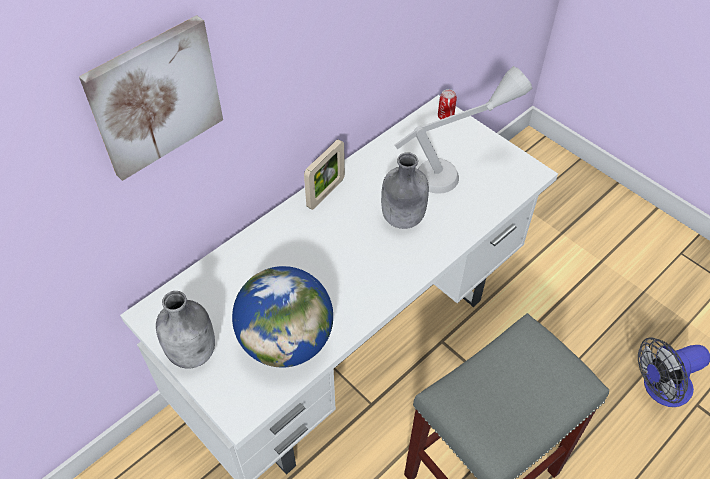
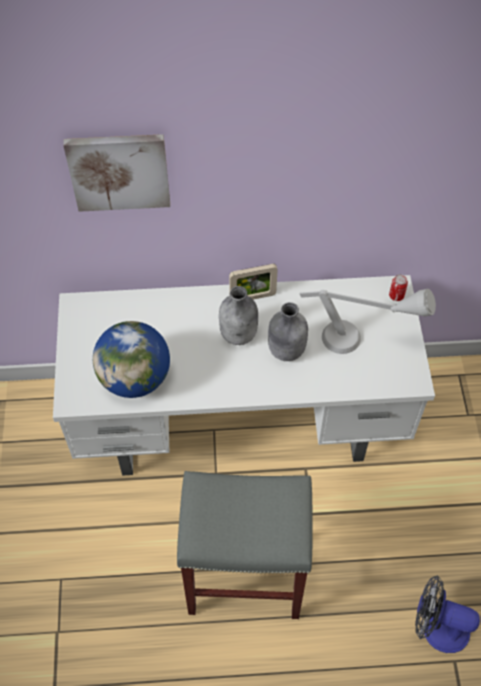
camera: 40 degrees right, 5 degrees up
(193, 351) = (78, 346): grey bottle -> grey bottle (239, 334)

